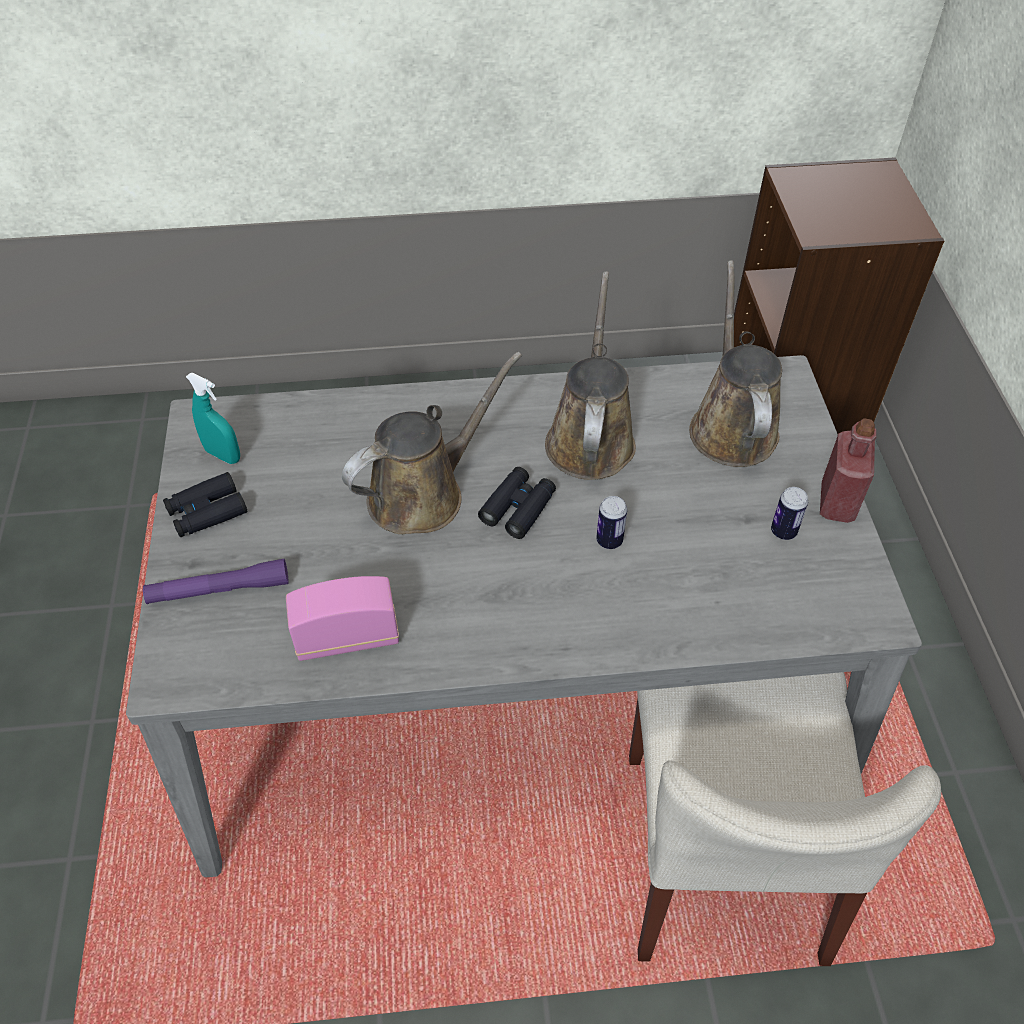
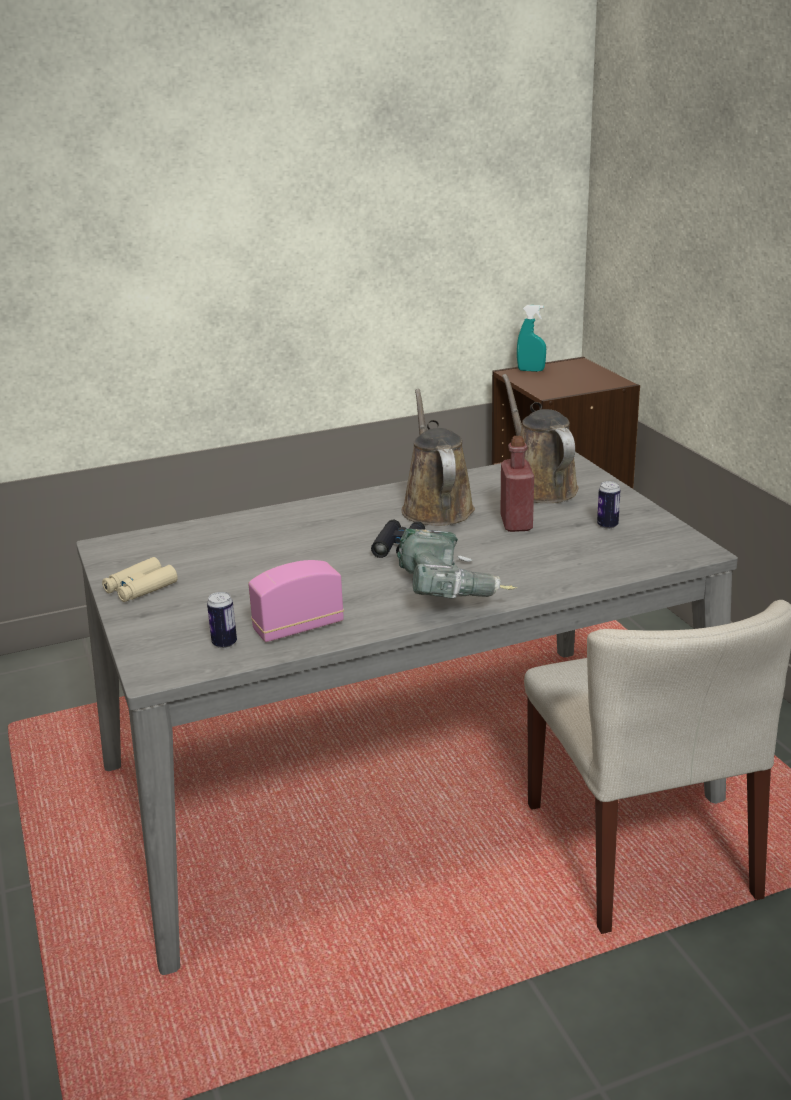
camera: 15 degrees left, 25 degrees down
(207, 512) = (140, 588): black binoculars -> beige binoculars
(219, 590) = (174, 623): purple flashlight -> none
(223, 455) = (138, 559): turquoise spray bottle -> turquoise spray bottle (531, 370)
(423, 493) = (319, 551): brown watering can -> none
(541, 619) = (450, 592): none -> power drill
(609, 540) = (480, 549): can -> can (224, 643)
(837, 502) = (637, 507): red bottle -> red bottle (516, 523)

